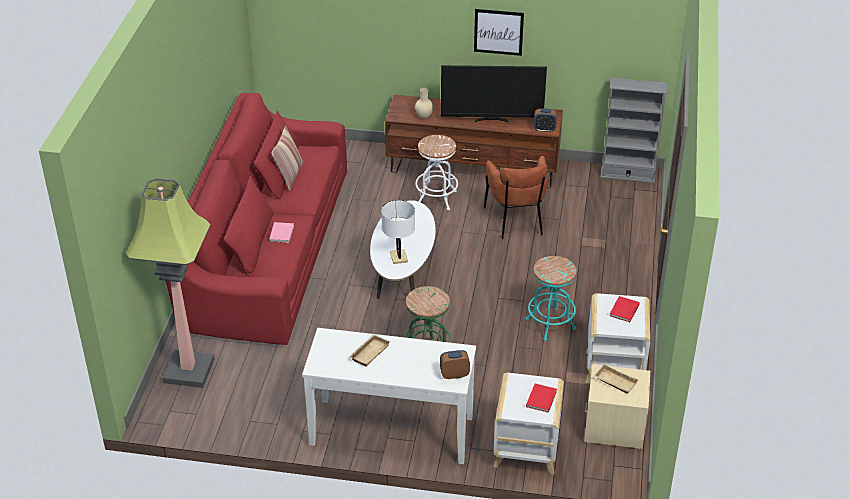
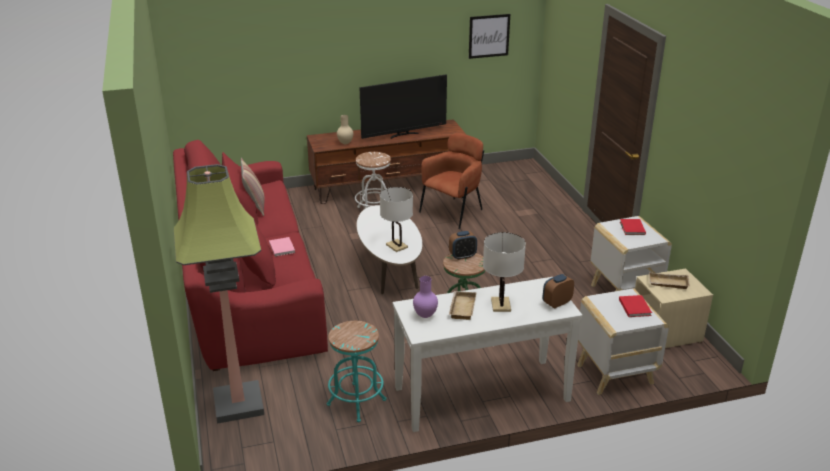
camera: 25 degrees left, 10 degrees down
(333, 350) = (425, 315): none -> purple vase
(404, 360) = (500, 305): none -> white table lamp
(498, 32) = (395, 55): picture -> picture (489, 36)
(516, 220) = (453, 212): brown armchair -> brown armchair turned 105 degrees counterclockwise
(544, 129) = (451, 132): alarm clock -> alarm clock (462, 256)
(550, 324) = (544, 273): turquoise stool -> turquoise stool (356, 402)
(628, 175) = (511, 166): grey bookcase -> none

